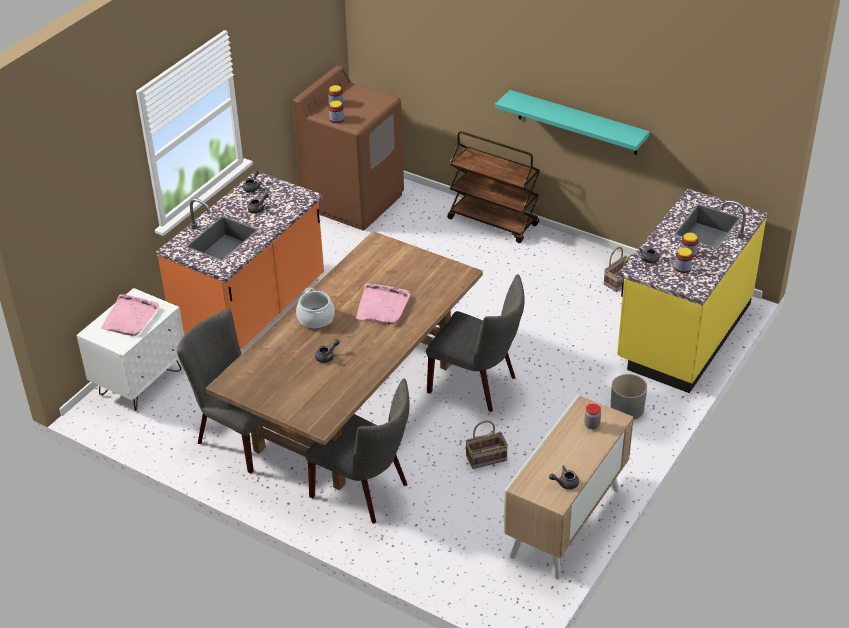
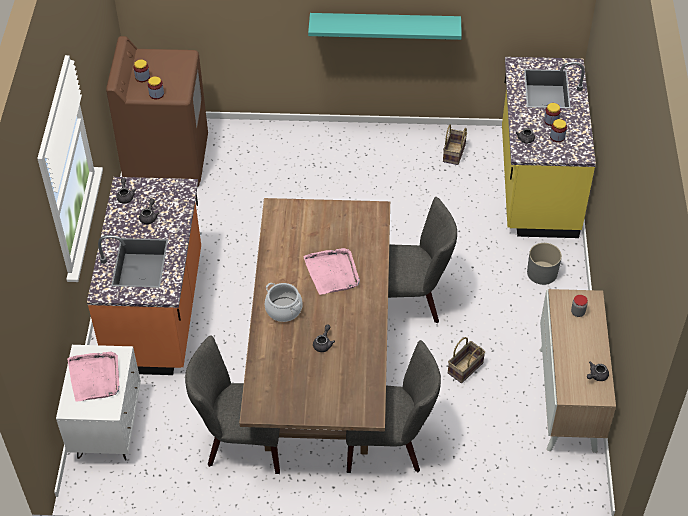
camera: 30 degrees left, 10 degrees up
(493, 222) = (308, 134): brown cart -> none

